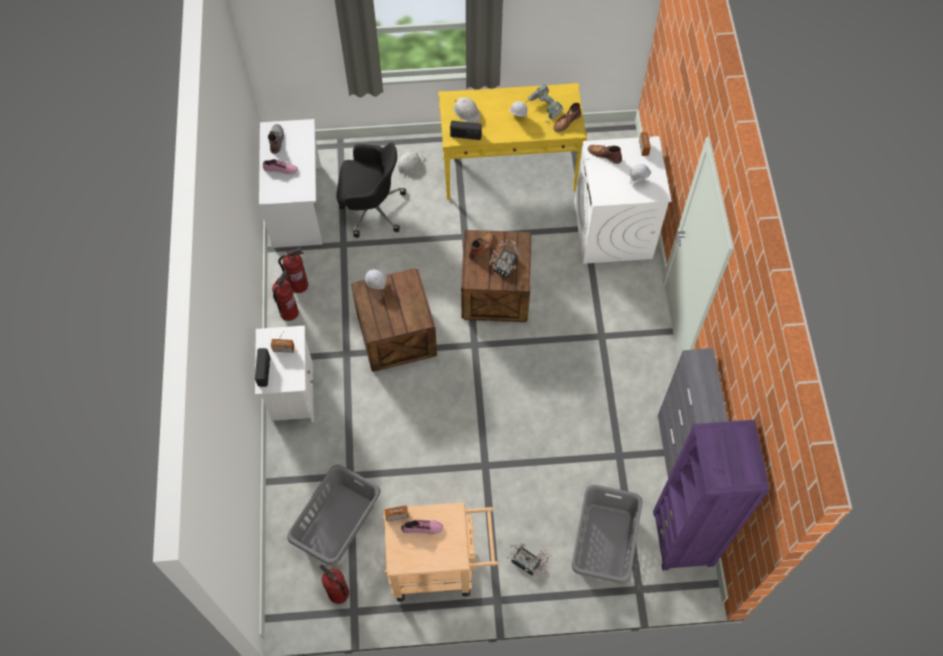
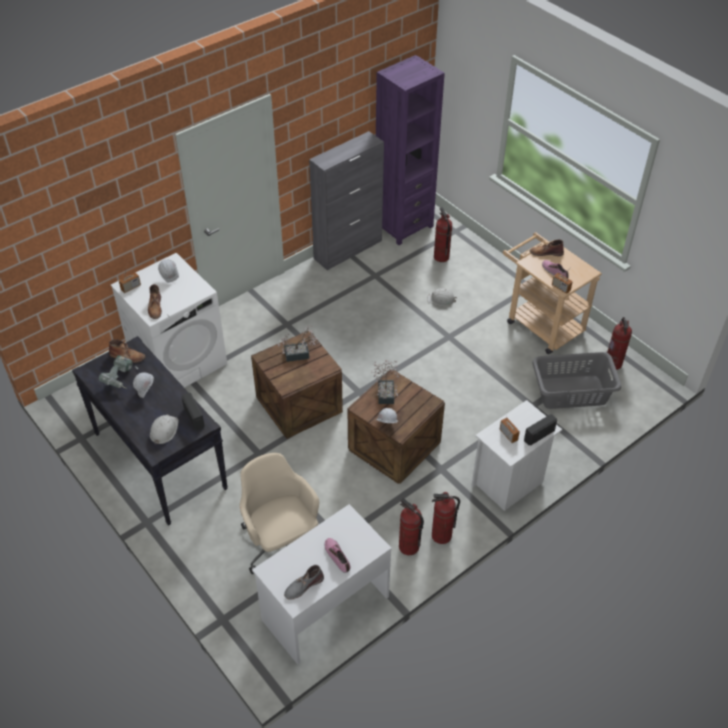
camera: 125 degrees left, 15 degrees down
(371, 208) = (281, 543): black office chair -> beige office chair
(410, 163) = (205, 542): white hard hat -> white hard hat (441, 299)
(482, 247) = (291, 377): brown boot -> brown boot (546, 252)
(509, 169) = (159, 460): yellow console table -> black console table
(528, 564) = (492, 283): potted plant -> potted plant (386, 392)
(604, 541) = (441, 257): grey laundry basket -> fire extinguisher

